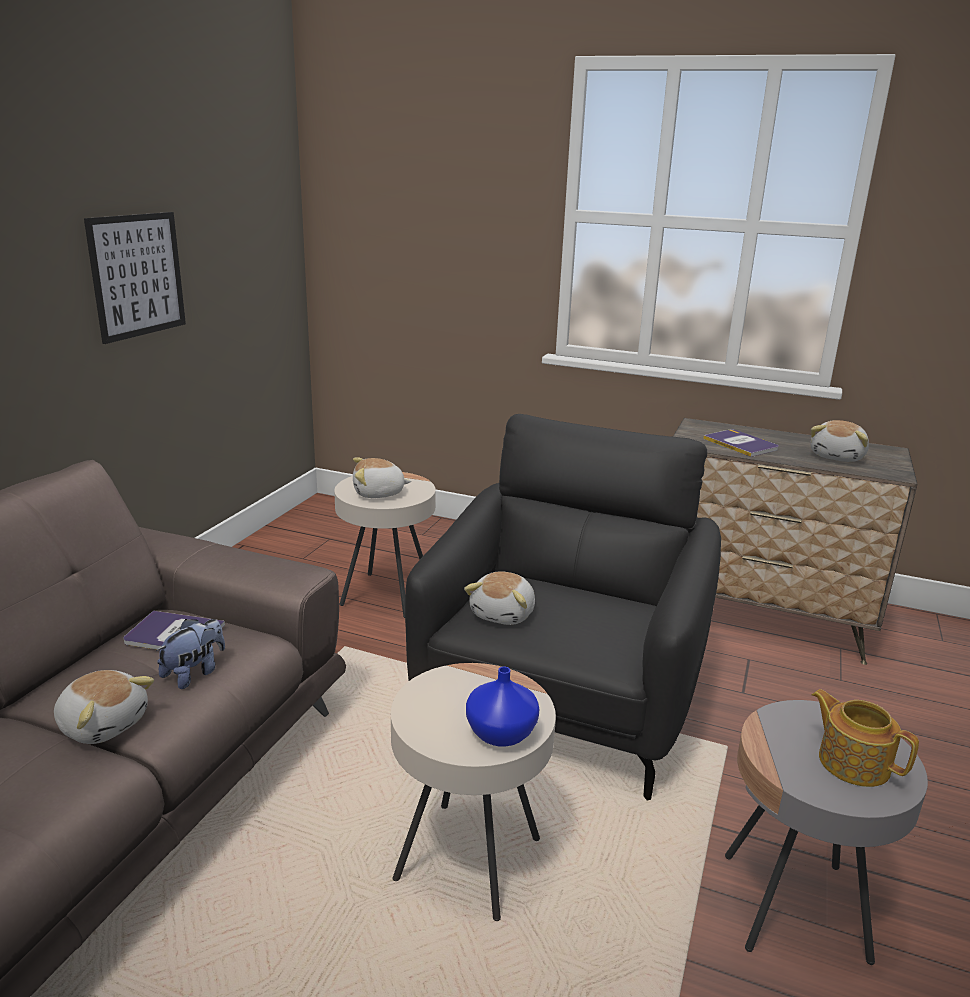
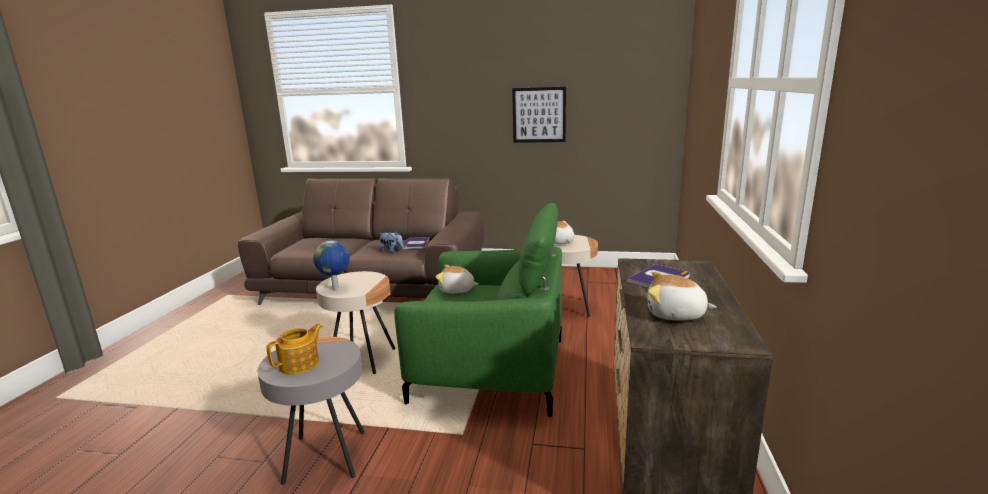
camera: 80 degrees right, 5 degrees down
(104, 723) = (362, 248): plush toy -> none
(502, 732) = (336, 289): blue vase -> globe
(560, 700) = (489, 370): black armchair -> green armchair

